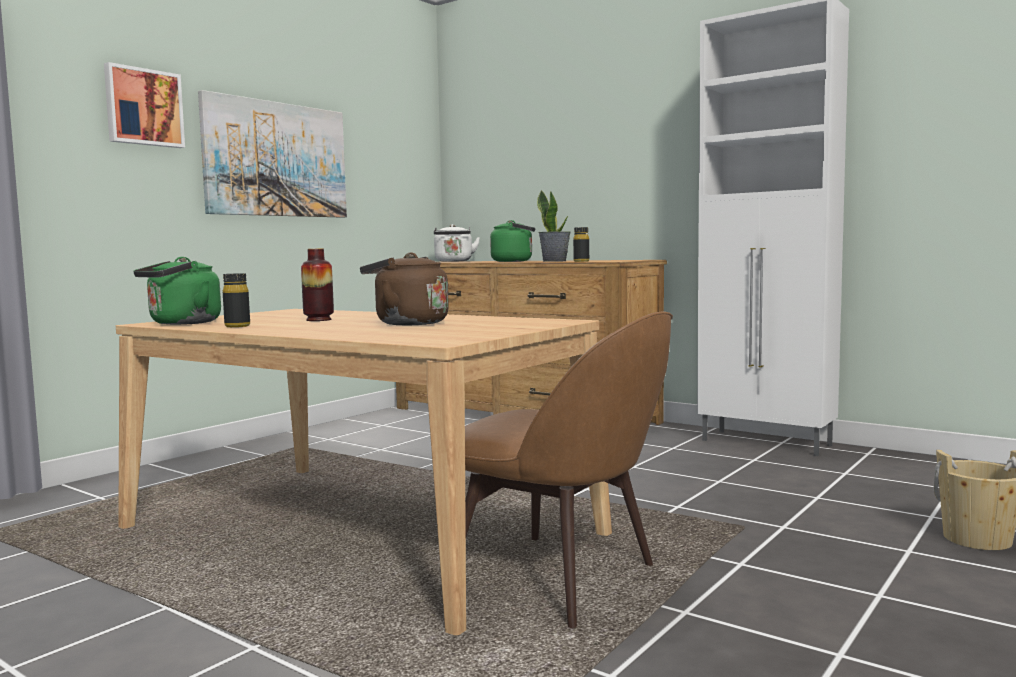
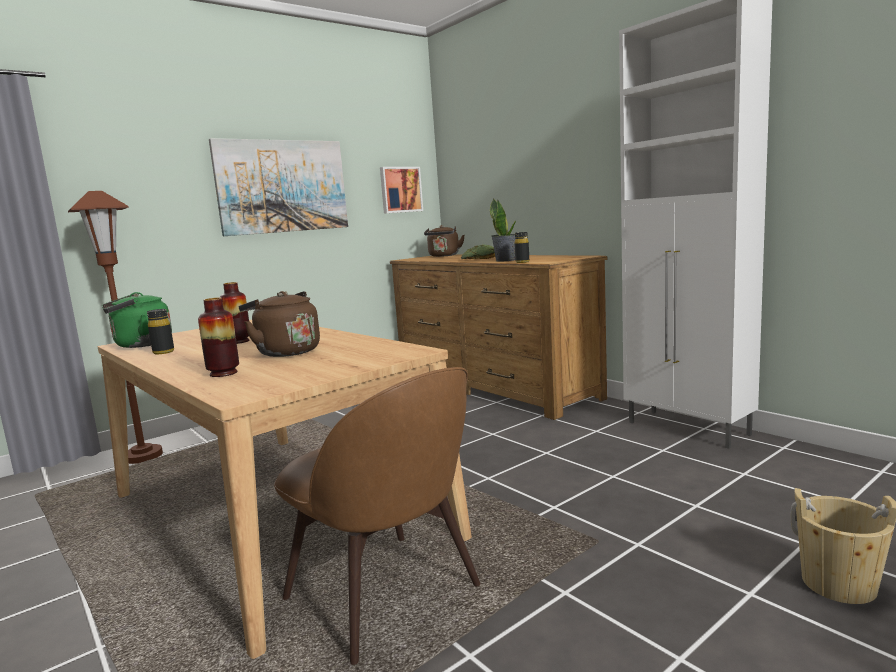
camera: 15 degrees right, 5 degrees up
(109, 491) = (143, 456): none -> brown floor lamp
(143, 107) = (162, 158): picture -> picture (400, 190)
(373, 333) = (223, 373): none -> vase
(454, 261) = (444, 256): white kettle -> brown kettle
(514, 261) = (479, 259): green kettle -> bread

